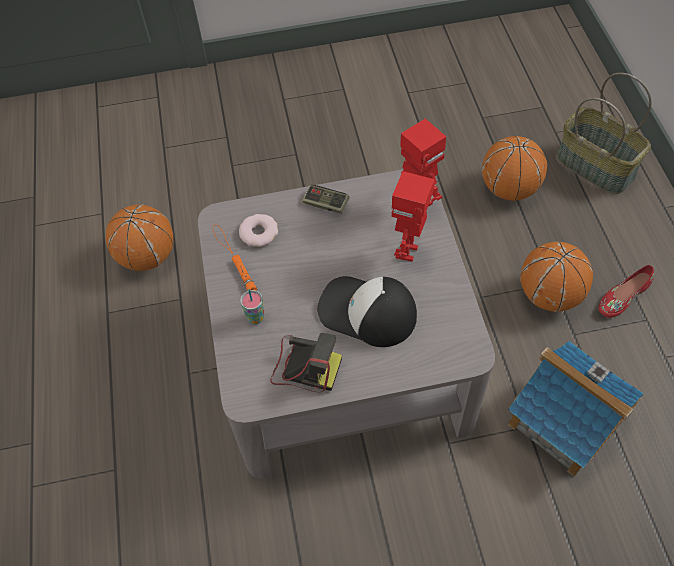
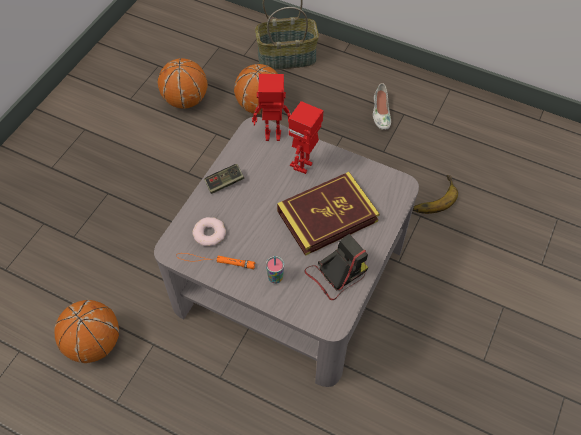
camera: 55 degrees left, 0 degrees up
(366, 312) = (327, 216): cap -> book
(408, 252) = (304, 166): toy robot -> toy robot turned 60 degrees clockwise
(549, 295) = (349, 143): basketball -> basketball (185, 100)
(564, 422) = (432, 197): toy house -> banana
(622, 296) = (380, 112): red shoe -> white shoe

